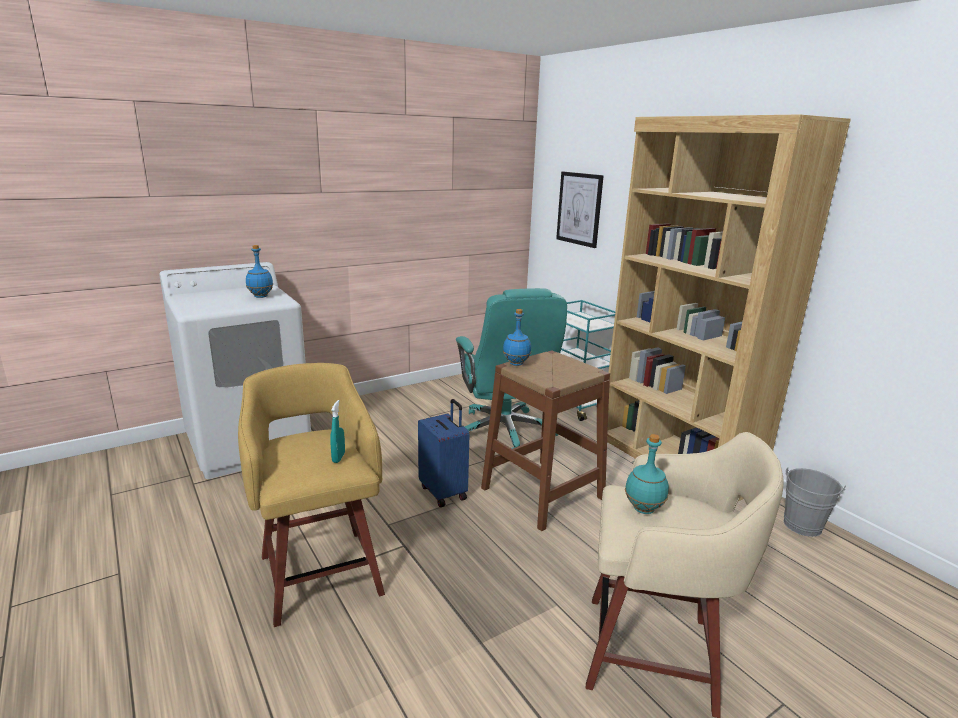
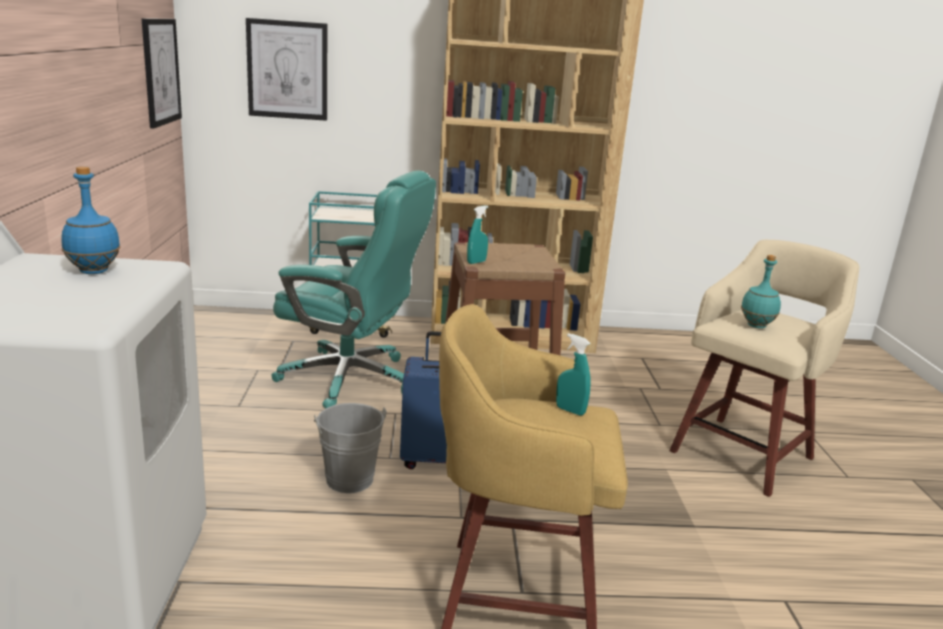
camera: 60 degrees left, 0 degrees up
(501, 206) = (161, 71): none -> picture
(516, 364) = (476, 262): blue bottle -> turquoise spray bottle
(803, 523) = (636, 336): grey bucket -> grey bucket (348, 476)

